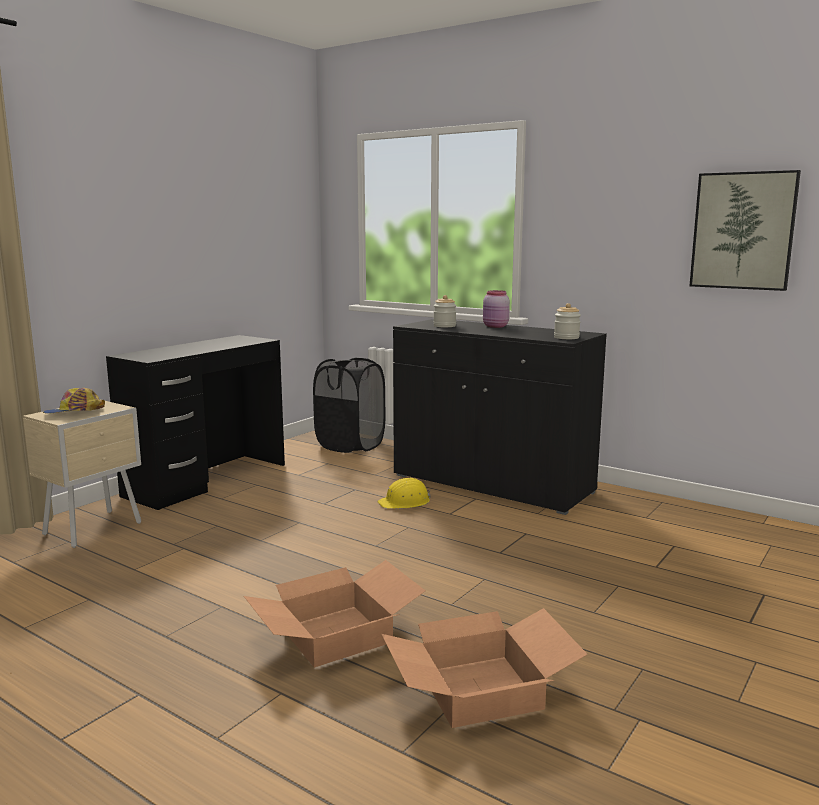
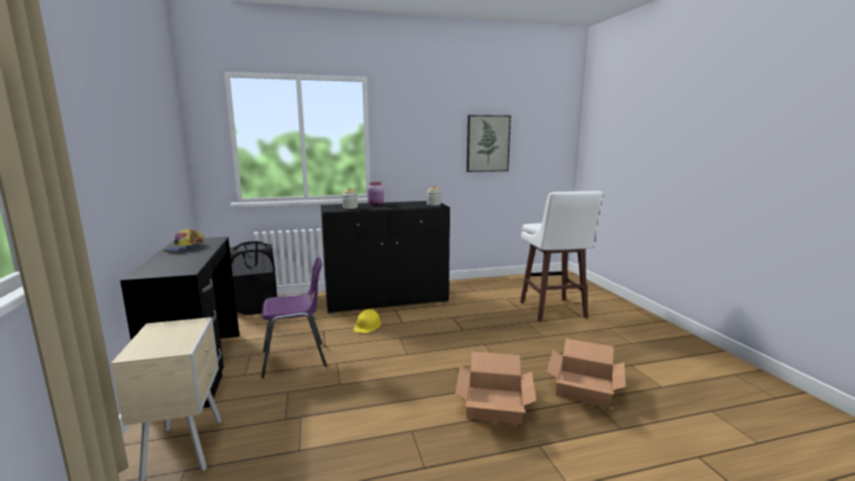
camera: 50 degrees left, 0 degrees up
(74, 412) = (165, 340): cap -> cap (185, 247)
(278, 503) = (296, 359): none -> purple chair
(713, 593) = (552, 311): none -> white stool

